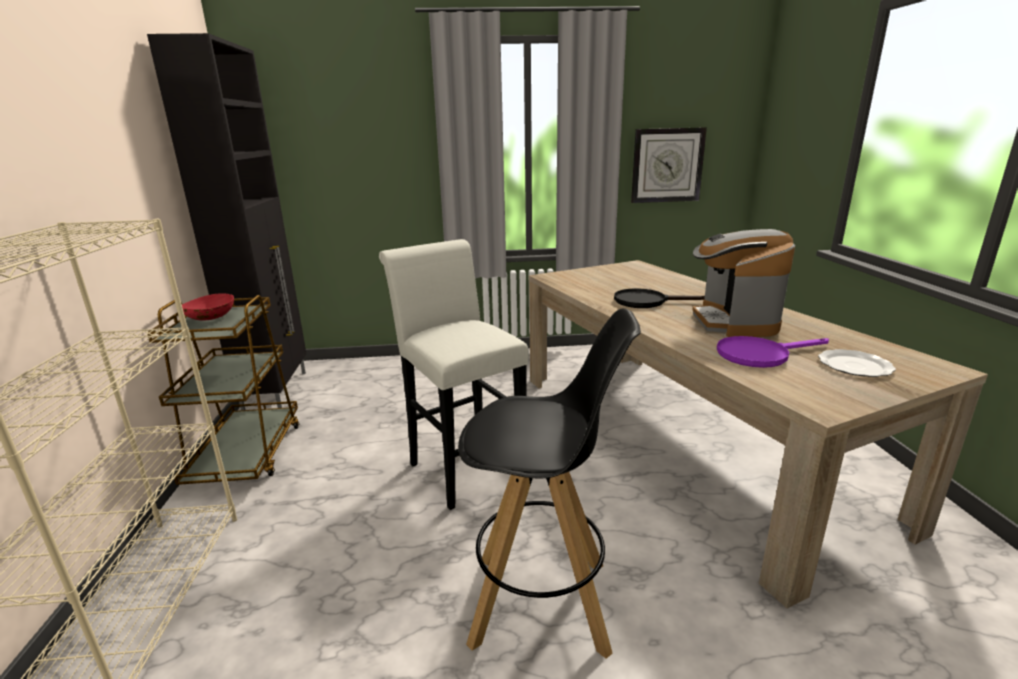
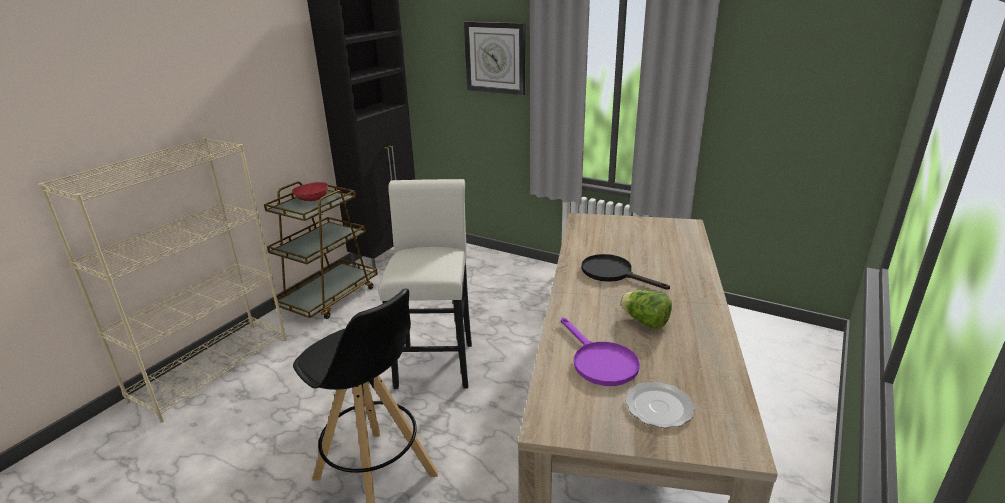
camera: 35 degrees right, 5 degrees up
(667, 165) = (772, 119): wall clock -> wall clock (495, 57)
(733, 322) = (645, 322): coffee machine -> lettuce
(760, 355) = (599, 362): purple frying pan -> purple frying pan turned 135 degrees counterclockwise

